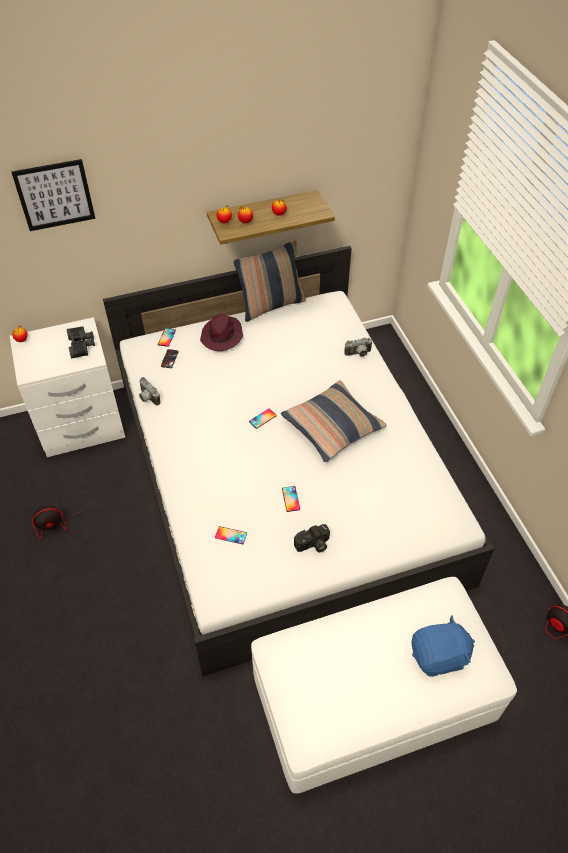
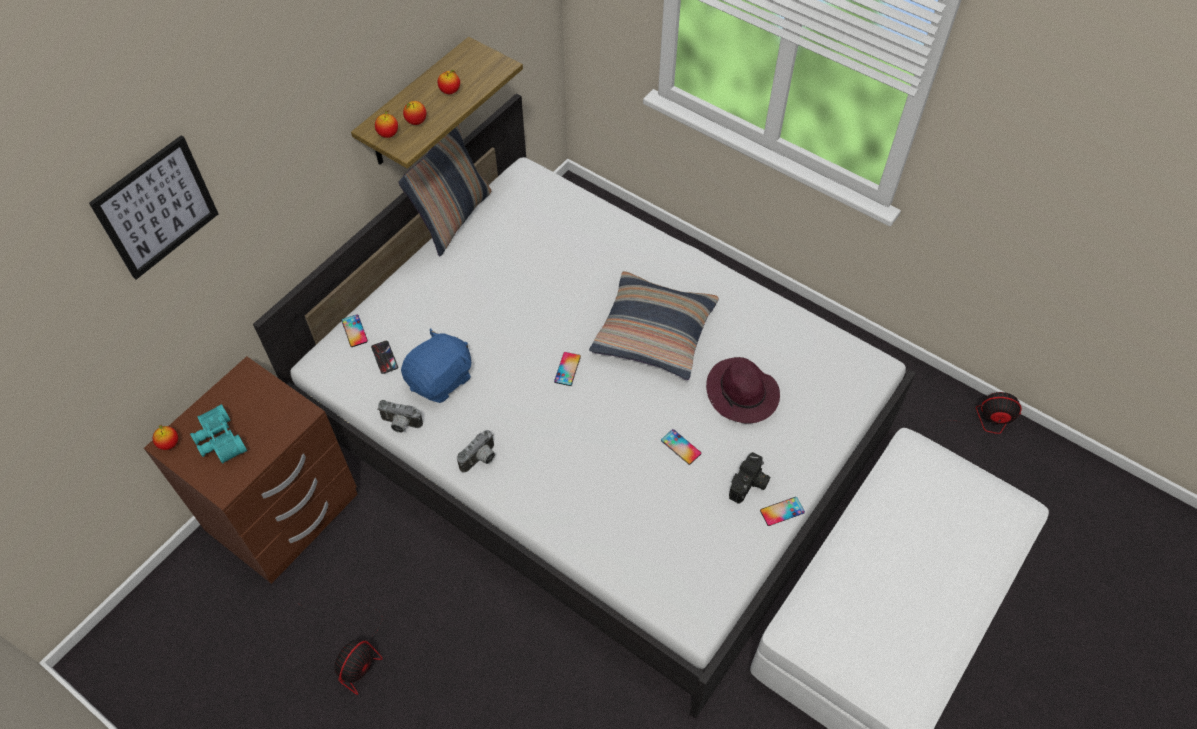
camera: 35 degrees left, 5 degrees up
(44, 351) = (218, 441): none -> turquoise binoculars
(82, 345) = (267, 403): black binoculars -> none
(82, 426) = (284, 514): white nightstand -> brown nightstand
(222, 336) = (426, 292): purple hat -> purple hat (742, 394)
(231, 535) = (651, 532): phone -> phone (782, 511)
(358, 354) = (610, 227): camera -> camera (481, 459)
(439, 656) = (961, 523): blue plush toy -> blue plush toy (441, 380)

